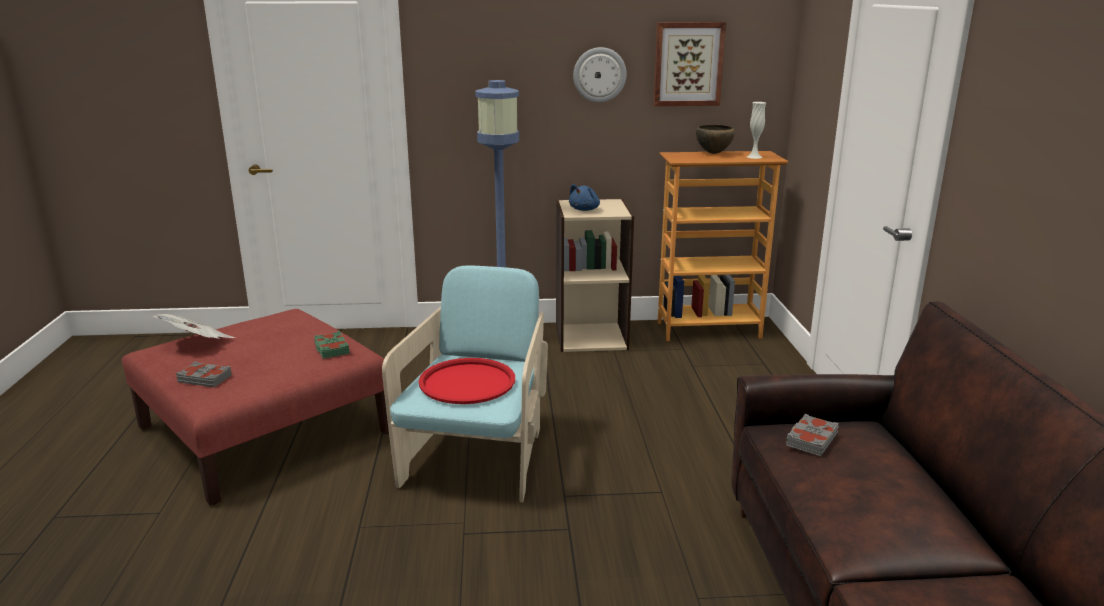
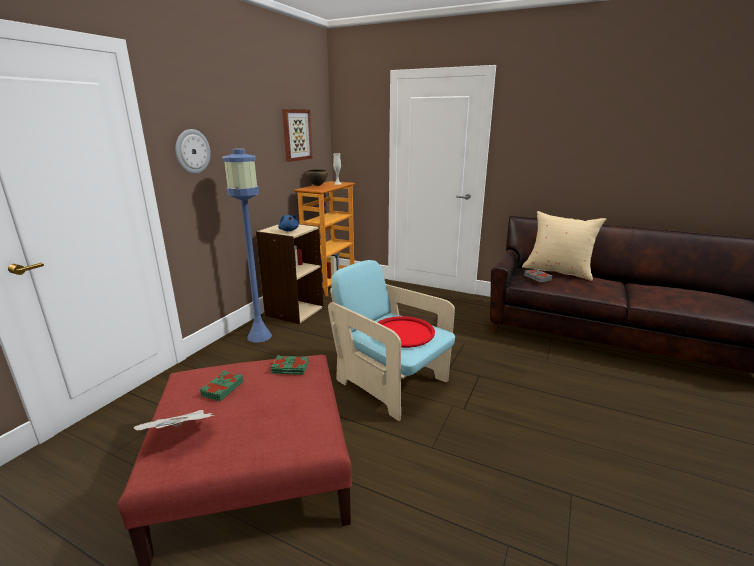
camera: 60 degrees left, 0 degrees up
(205, 378) = (271, 439): grey book -> none
(274, 333) = (222, 389): none -> green book
(599, 75) = (261, 144): wall clock -> wall clock (192, 151)
(896, 459) = (558, 271): none -> beige pillow

